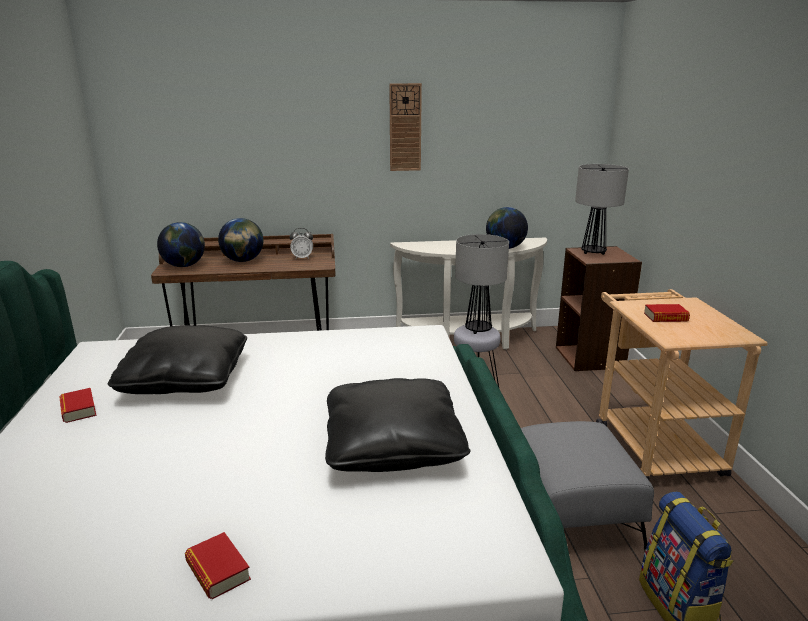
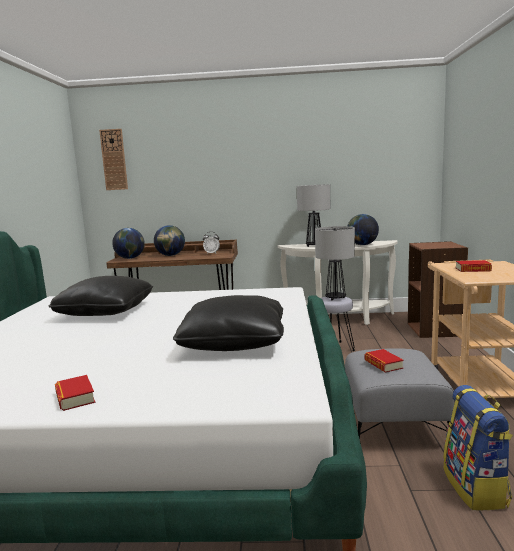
camera: 10 degrees right, 10 degrees down
(78, 409) = (29, 324): book -> book (383, 364)
(405, 127) = (286, 162): wall clock -> wall clock (114, 159)
(593, 252) = (430, 244): table lamp -> table lamp (314, 246)

